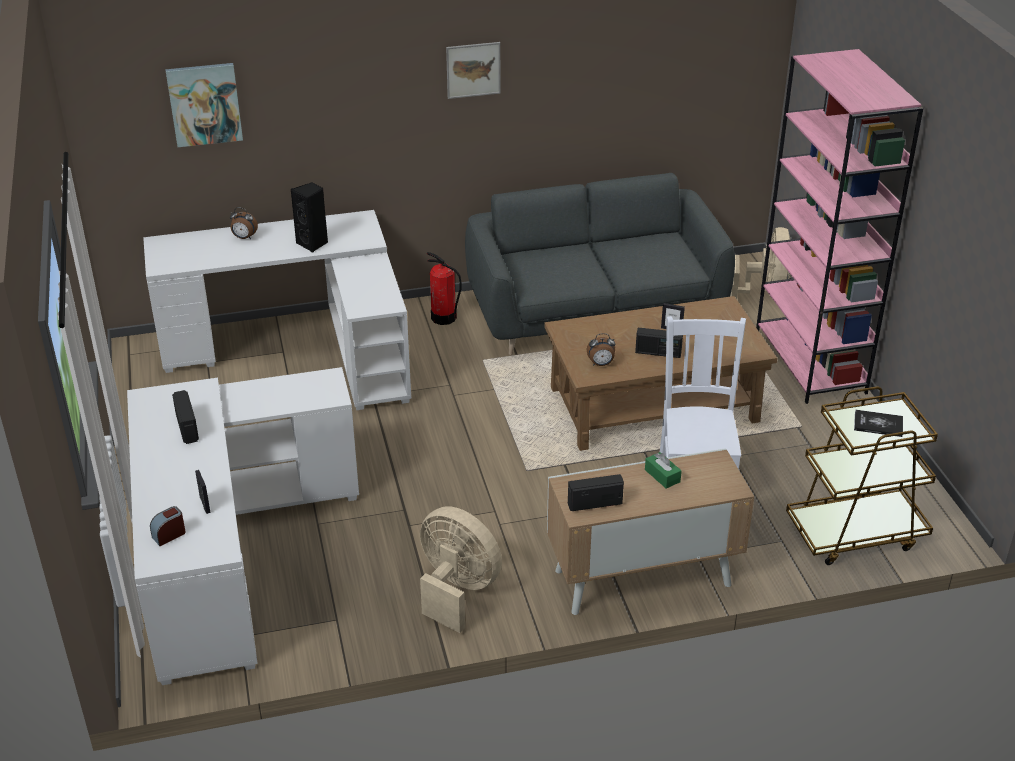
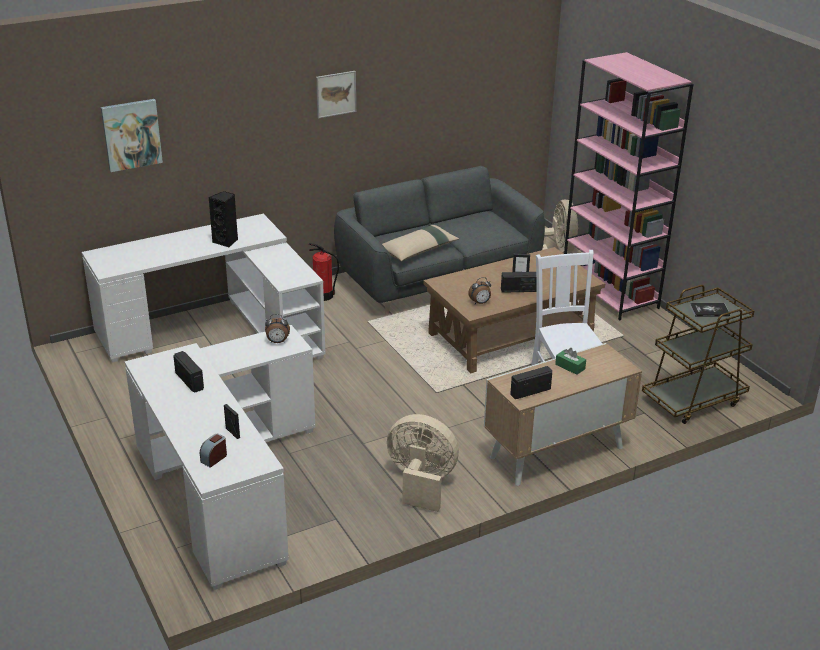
camera: 15 degrees left, 5 degrees down
(244, 238) = (167, 243): alarm clock -> alarm clock (277, 342)
(558, 278) = (418, 250): none -> beige pillow

